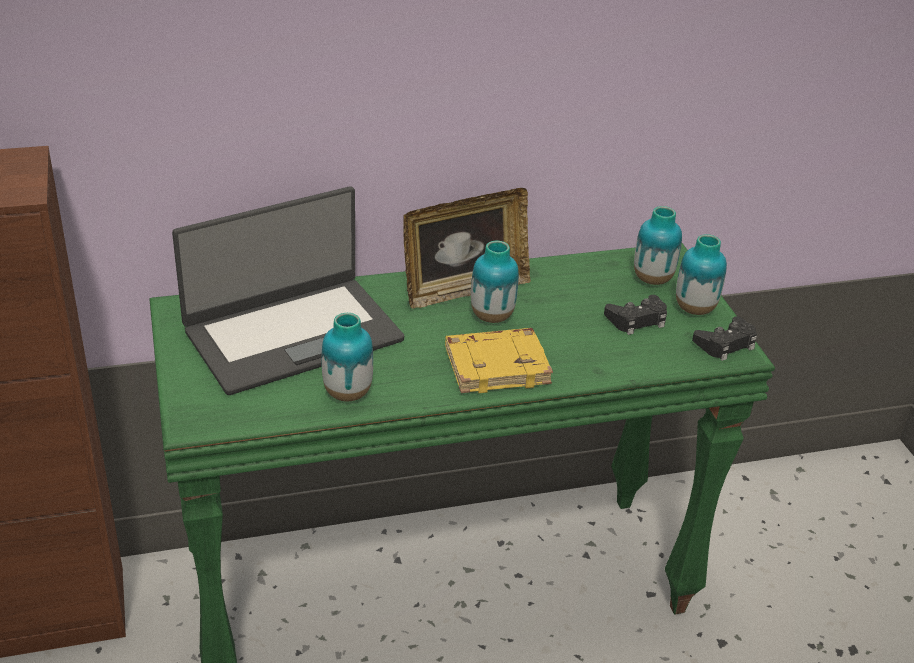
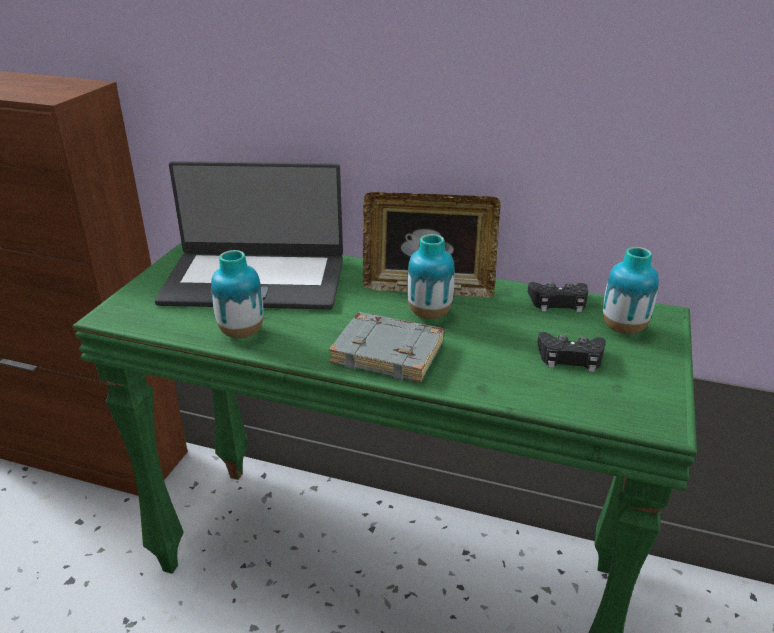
camera: 35 degrees right, 5 degrees down
(497, 365) = (390, 352): yellow book -> grey book
(694, 309) = (646, 366): vase -> none
(725, 344) = (652, 409): black game controller -> black game controller (558, 302)

